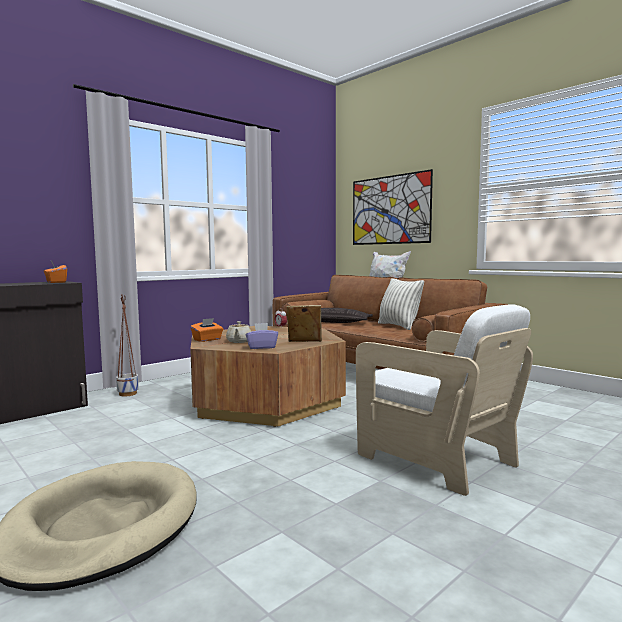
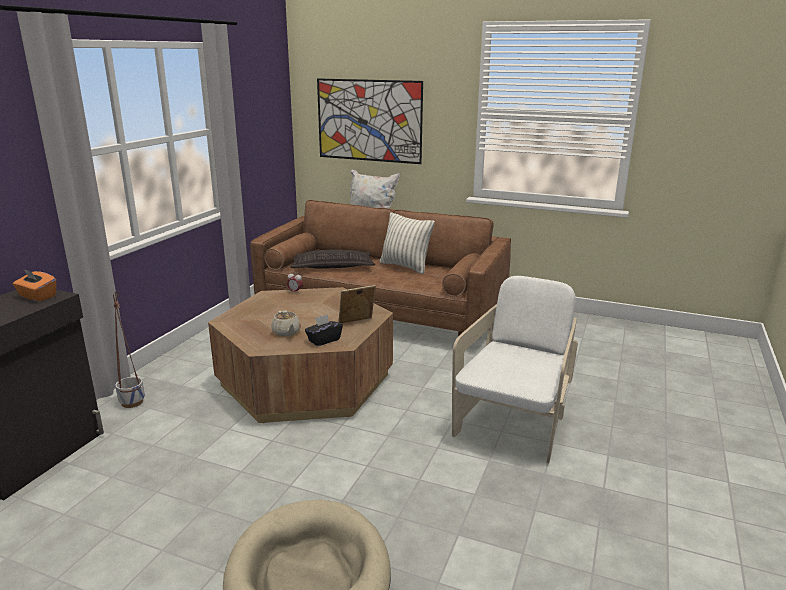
camera: 25 degrees left, 15 degrees up
(207, 339) = (245, 334): orange tissue box -> none
(261, 347) = (324, 340): purple tissue box -> black tissue box
(436, 458) = (513, 423): white armchair -> white armchair turned 90 degrees counterclockwise

